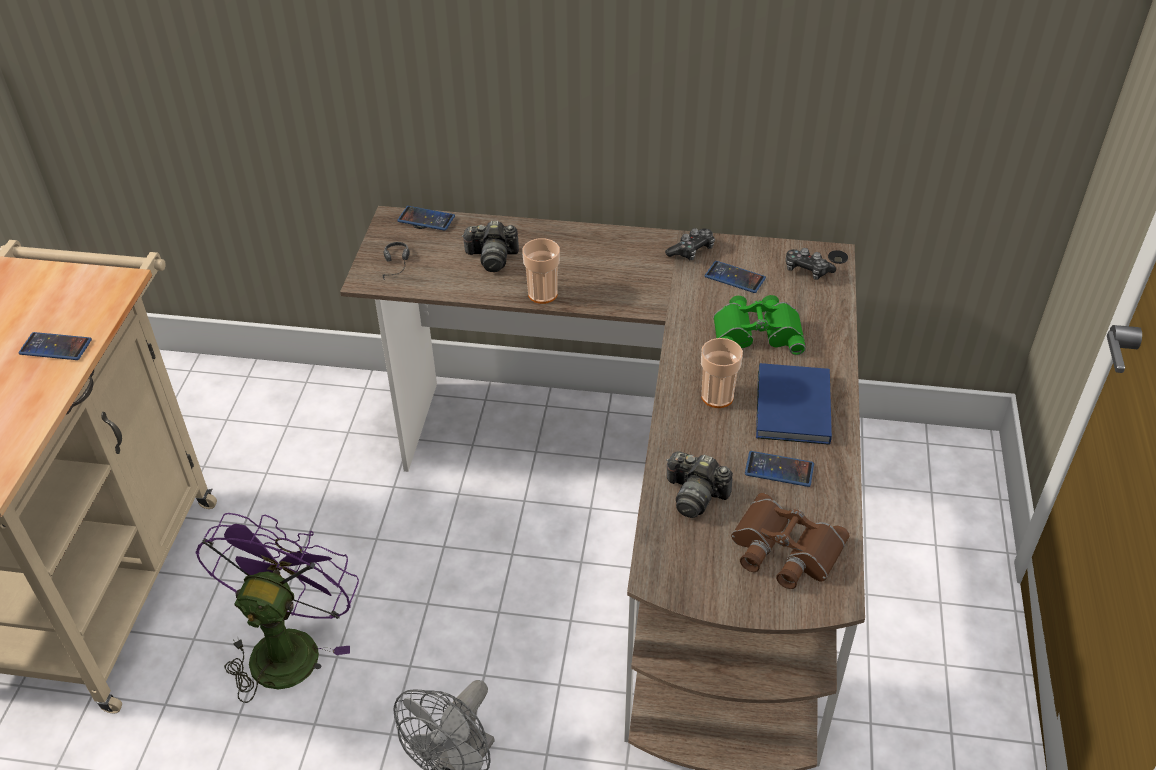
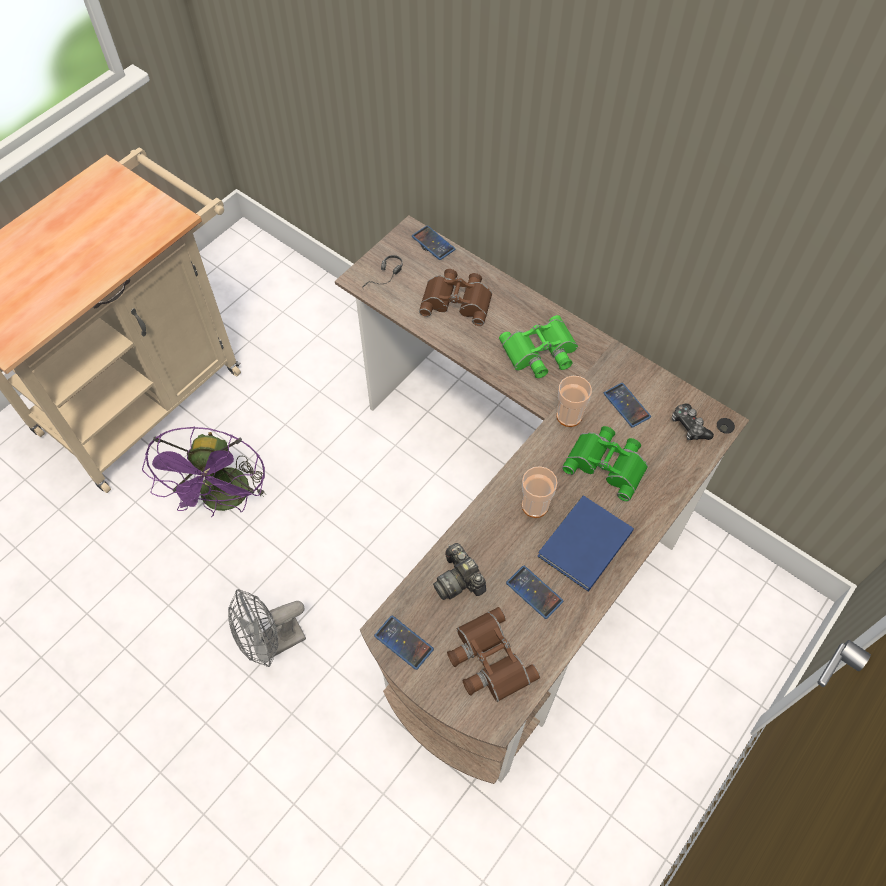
camera: 30 degrees right, 15 degrees up
(55, 347) = (107, 256): phone -> phone (404, 642)
(288, 645) = (225, 500): purple fan -> purple fan turned 135 degrees clockwise
(492, 257) = (457, 300): camera -> brown binoculars
(542, 294) = (471, 350): cup -> cup (569, 416)
(615, 268) = (540, 353): none -> green binoculars
(691, 251) = (611, 364): game controller -> none

